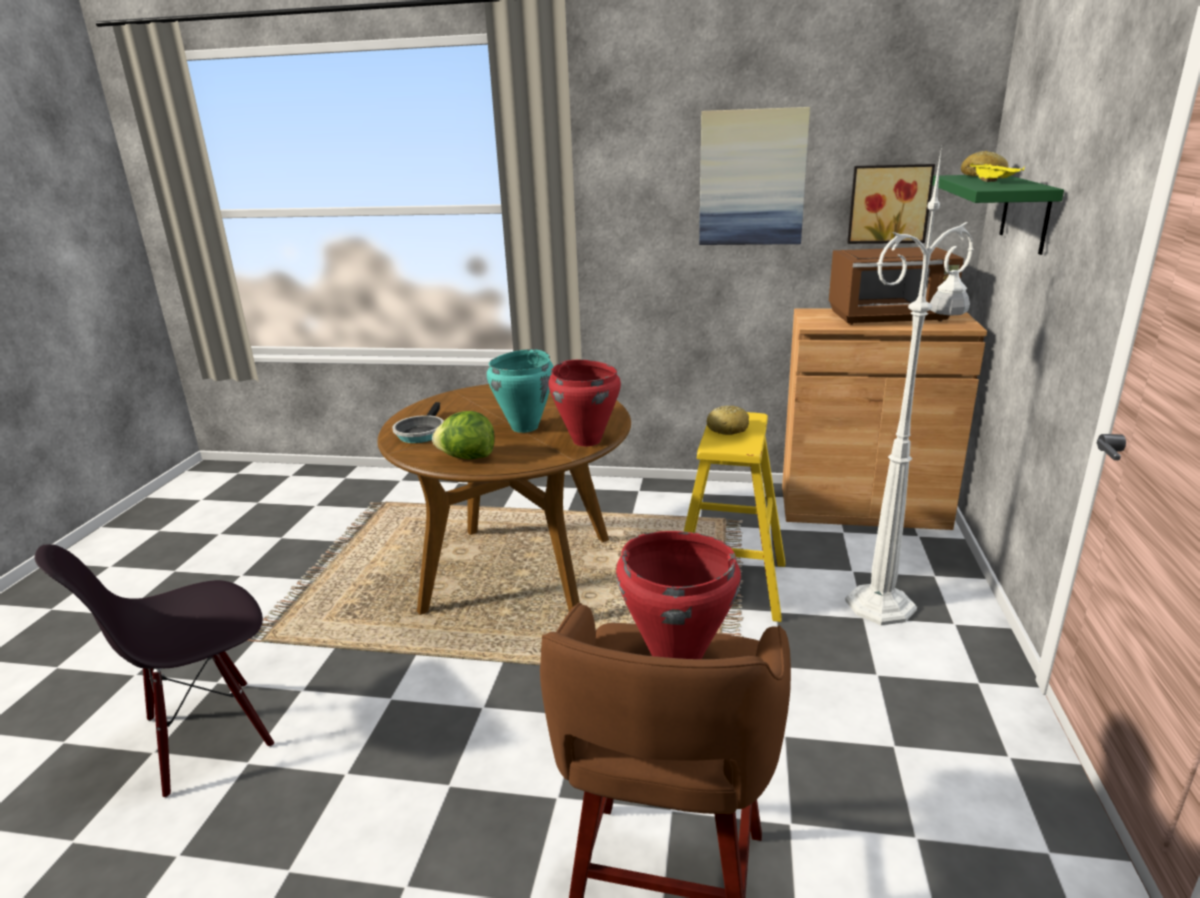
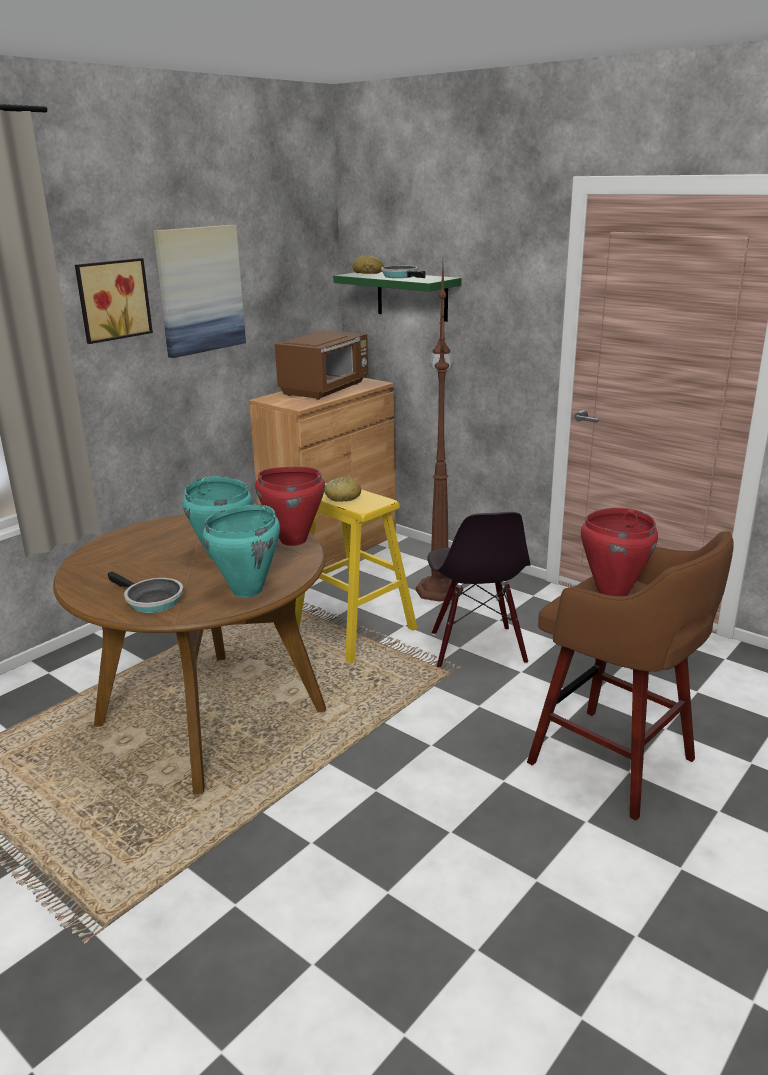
camera: 60 degrees left, 0 degrees up
(207, 734) = (236, 995): black chair -> black chair (476, 648)
(467, 457) = (248, 590): lettuce -> turquoise cooking pot
(883, 604) = (439, 589): white floor lamp -> brown floor lamp
(888, 204) = (290, 301): picture -> picture (112, 300)
(994, 182) = (402, 276): yellow tray -> frying pan

